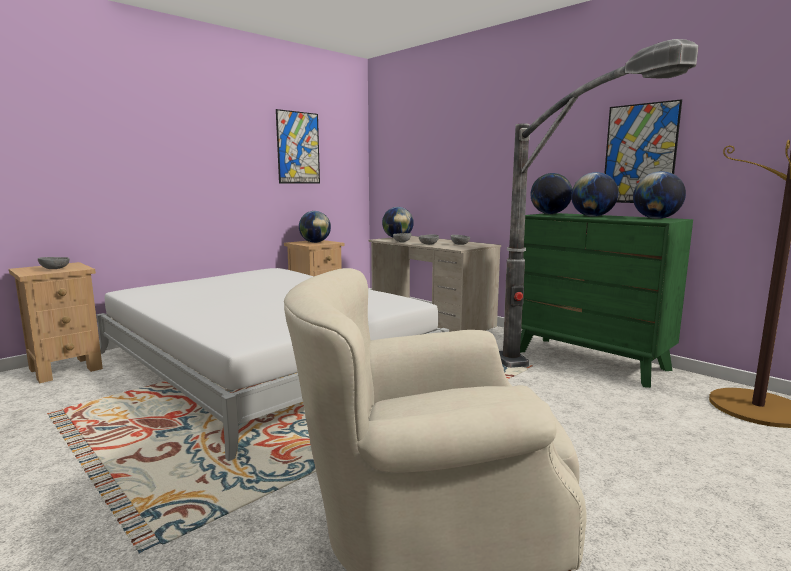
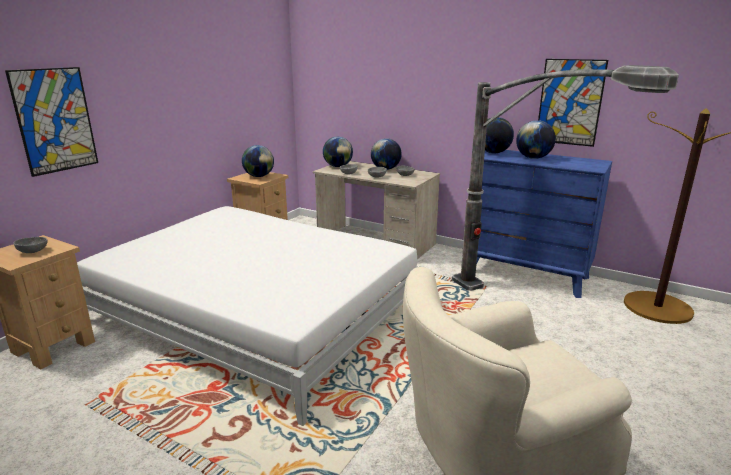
camera: 15 degrees left, 10 degrees up
(298, 148) = (232, 79): picture -> picture (55, 120)
(589, 360) = (526, 274): green dresser -> blue dresser
(656, 218) = (585, 161): globe -> globe (385, 169)

